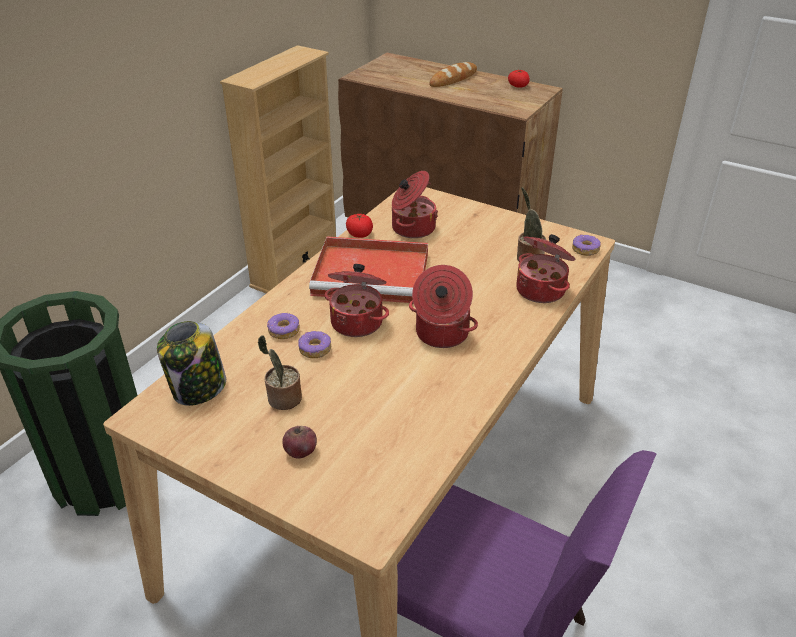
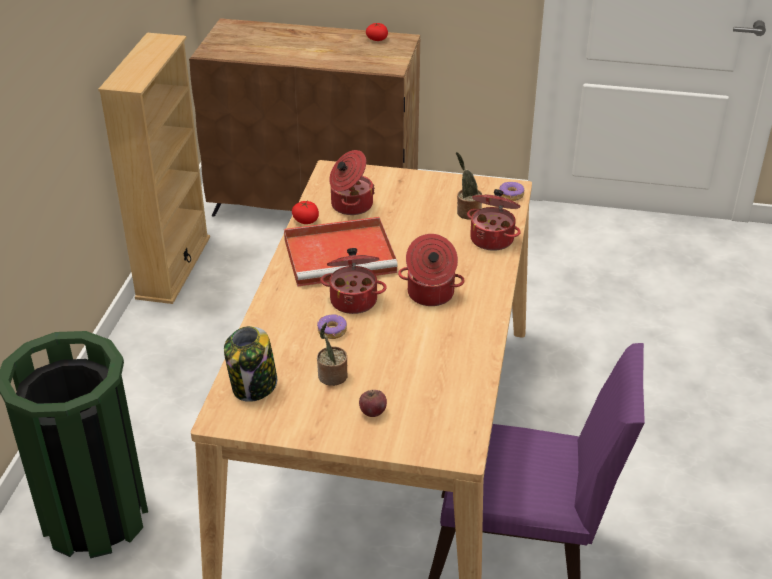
camera: 20 degrees left, 0 degrees up
(284, 331) = (295, 322): donut -> none
(453, 79) = (308, 40): bread -> none

